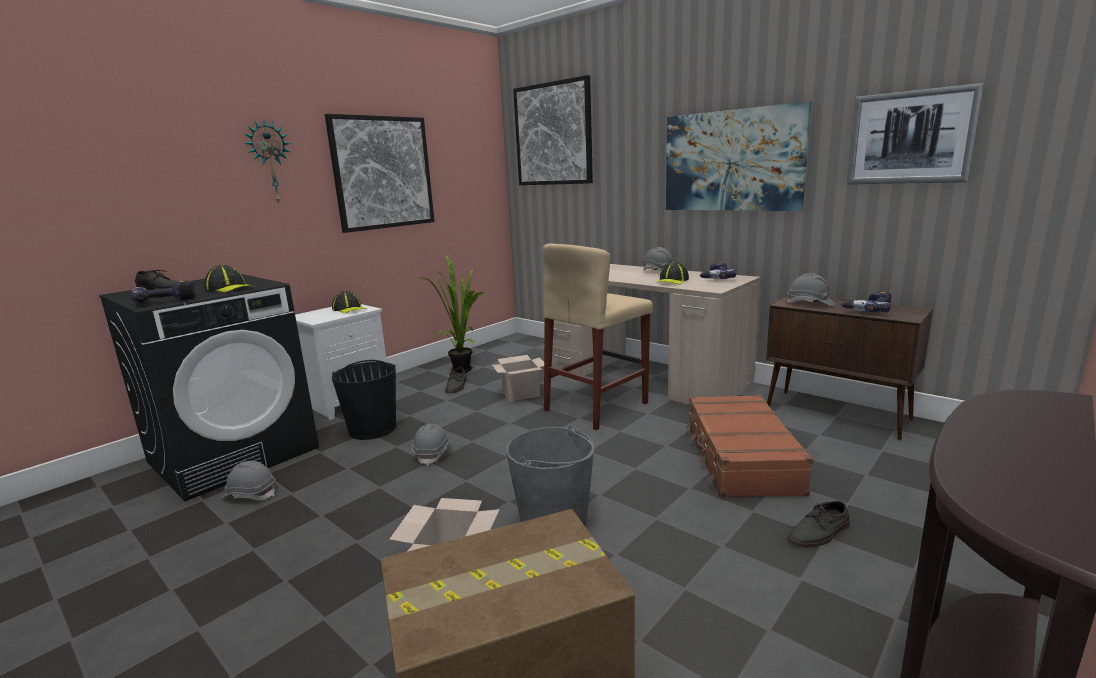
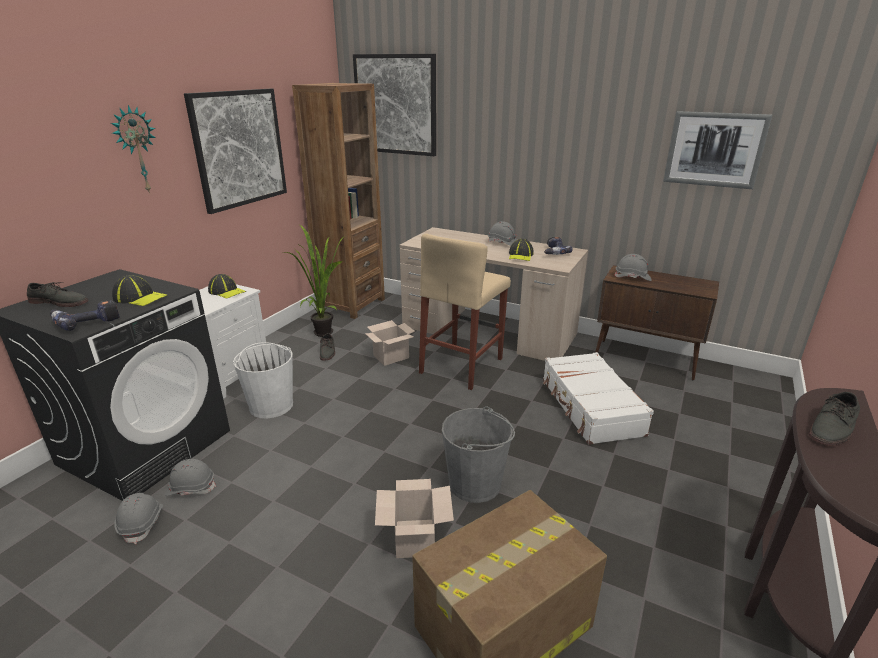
camera: 15 degrees left, 10 degrees up
(372, 428) = (271, 405): black bucket -> white bucket
(433, 453) = (342, 426): grey hard hat -> grey hard hat (142, 523)
(504, 347) = (351, 304): none -> brown bookcase
(732, 161) = (569, 151): picture -> none
(740, 458) = (590, 407): brown suitcase -> white suitcase
(819, 533) = (663, 466): grey shoe -> grey shoe (833, 428)
(867, 310) = (676, 284): power drill -> none

